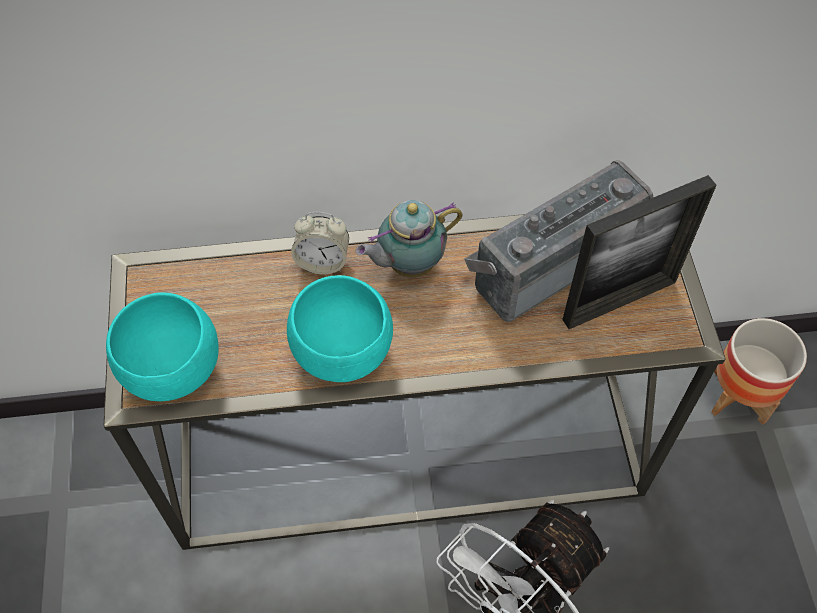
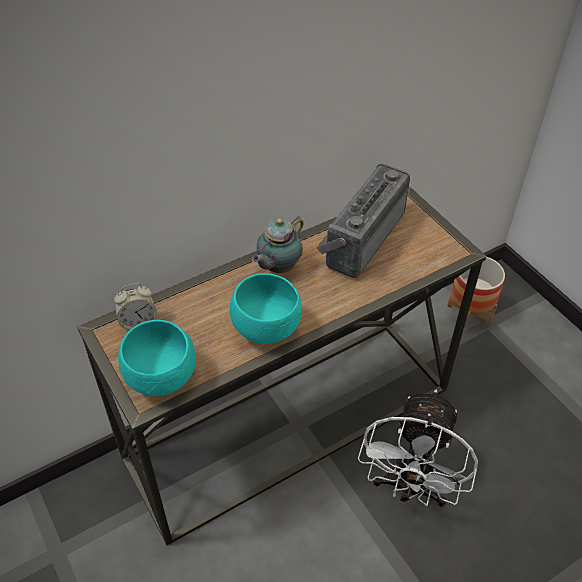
camera: 25 degrees left, 10 degrees down
(323, 261) = (223, 283): alarm clock -> alarm clock (138, 323)
(619, 301) = (412, 246): picture frame -> none

